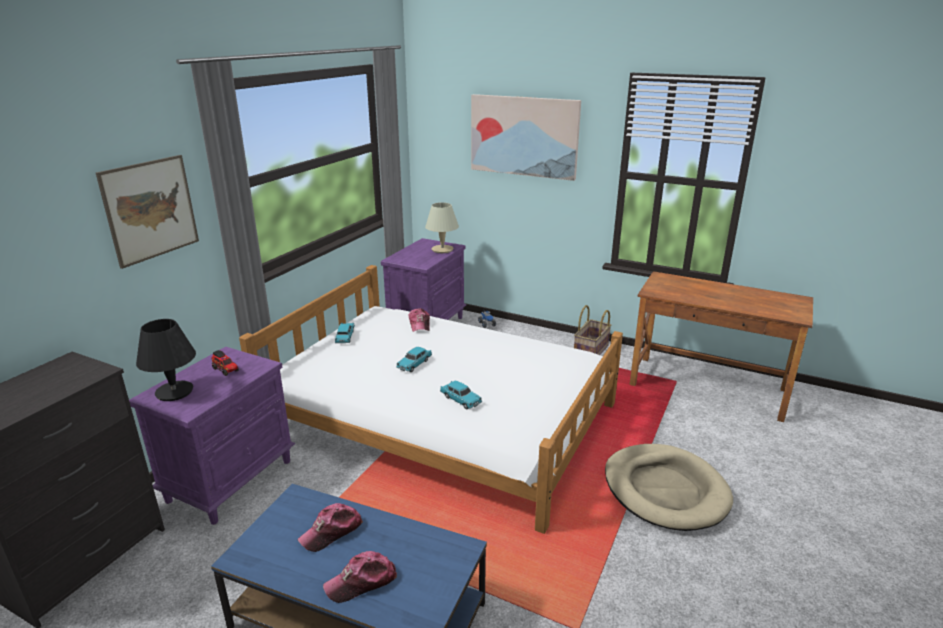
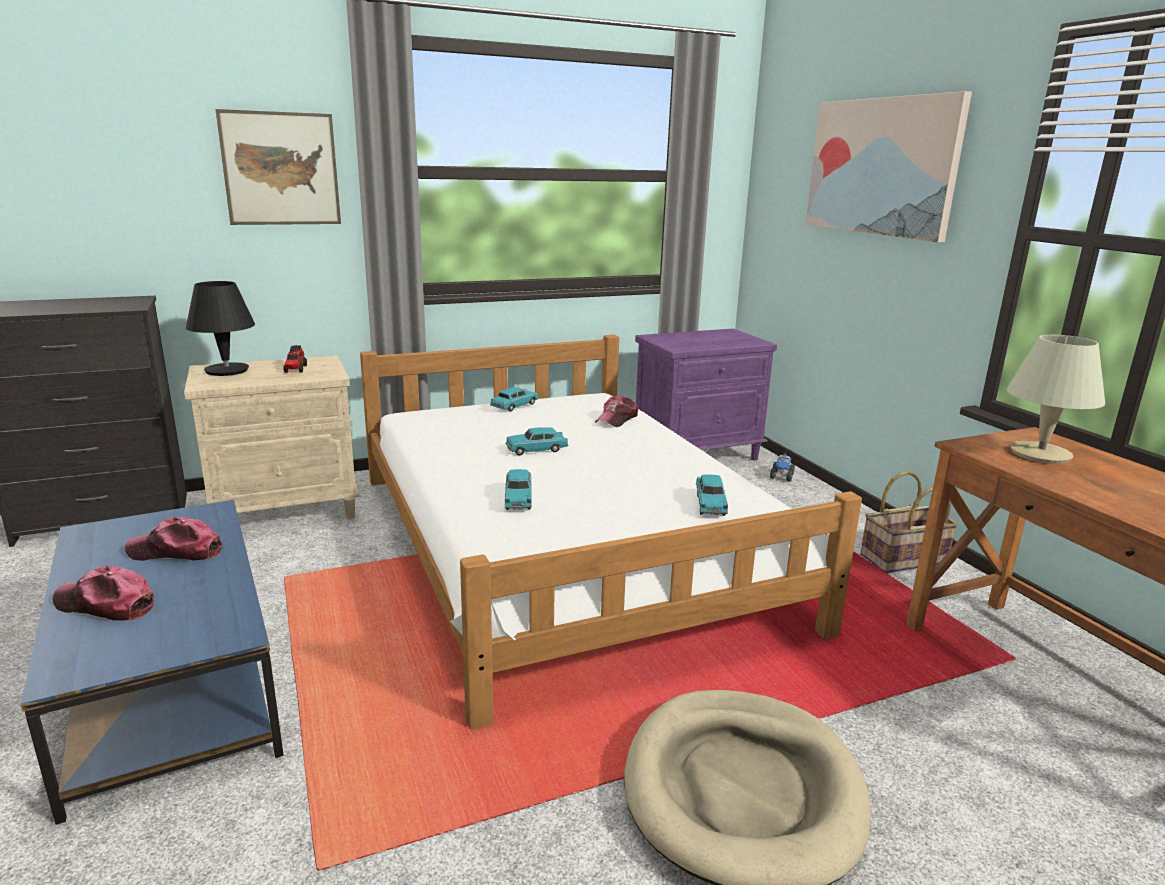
camera: 40 degrees right, 5 degrees down
(231, 479) = (286, 510): purple nightstand -> beige nightstand
(442, 250) = (734, 341): beige table lamp -> beige table lamp (1040, 454)
(546, 361) = (710, 504): none -> turquoise toy car

